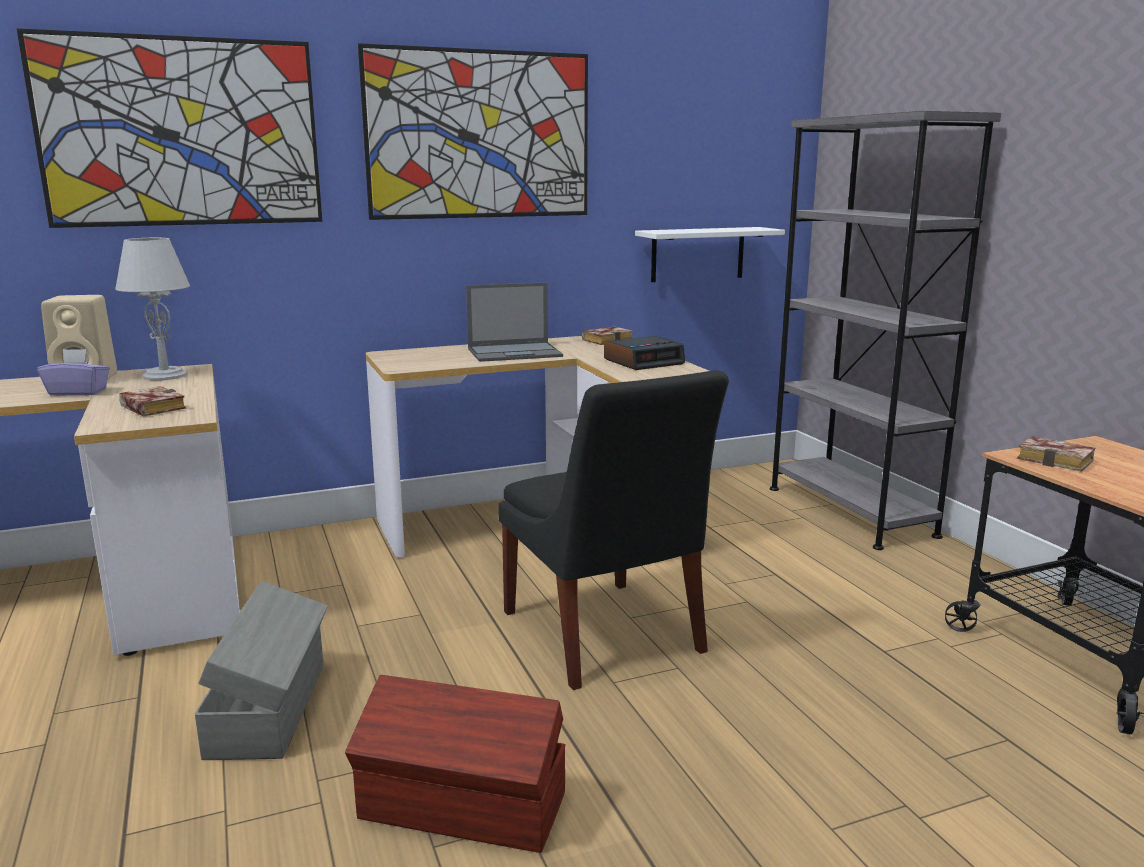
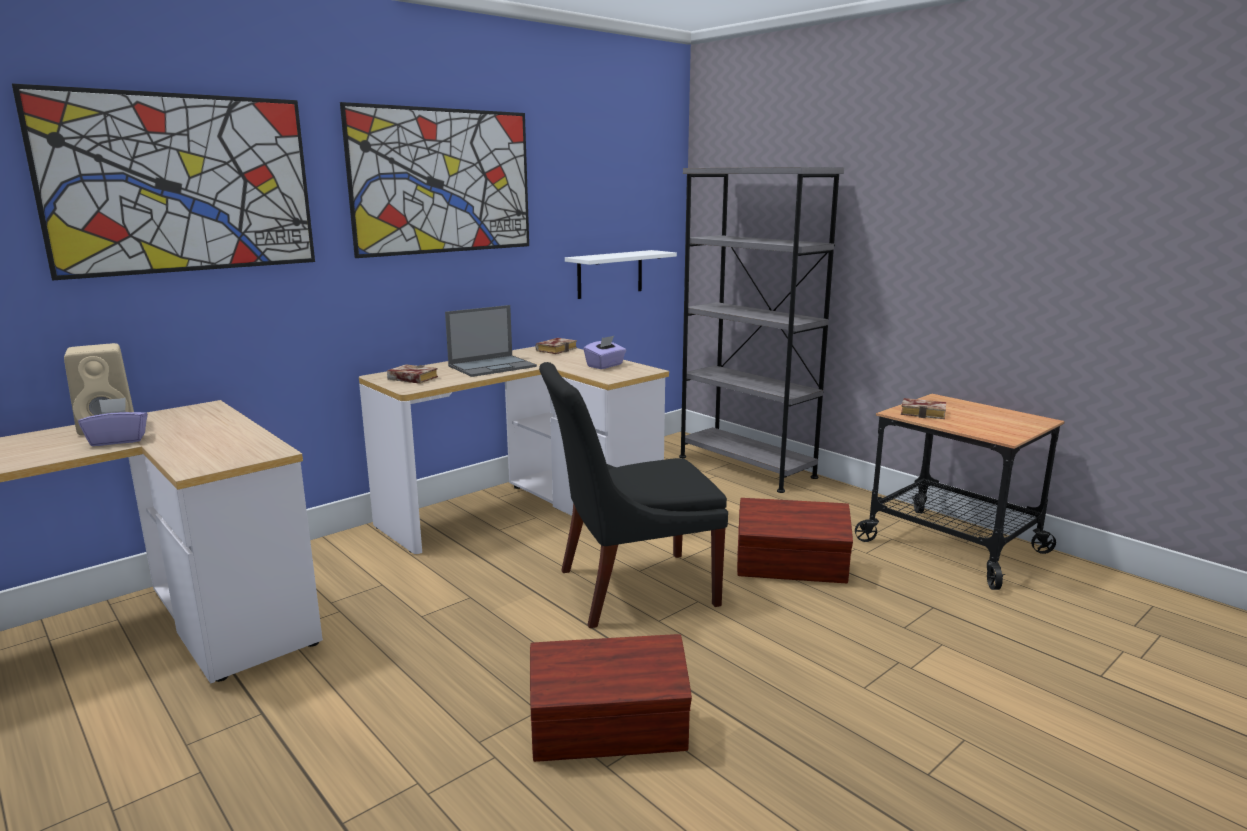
camera: 20 degrees left, 0 degrees up
(150, 408) = (218, 447): book -> book (410, 379)
(165, 375) = (189, 415): grey table lamp -> none
(271, 708) = (395, 696): grey storage box -> none
(604, 636) = (629, 588): black chair -> black chair turned 120 degrees clockwise
(644, 361) = (605, 365): alarm clock -> purple tissue box
(829, 649) = (792, 569): none -> brown storage box

